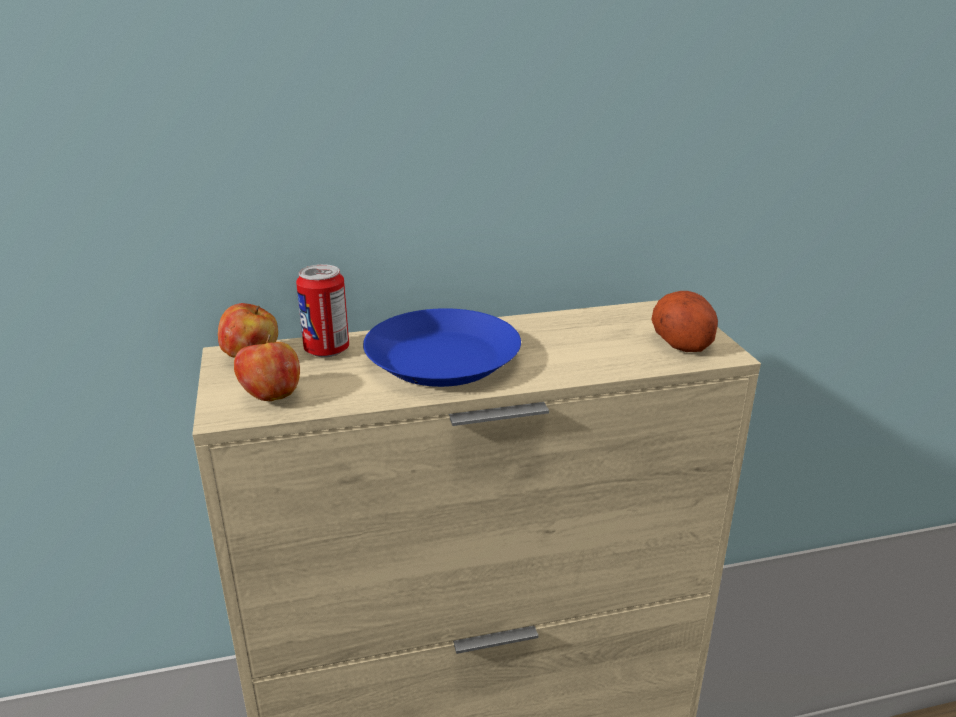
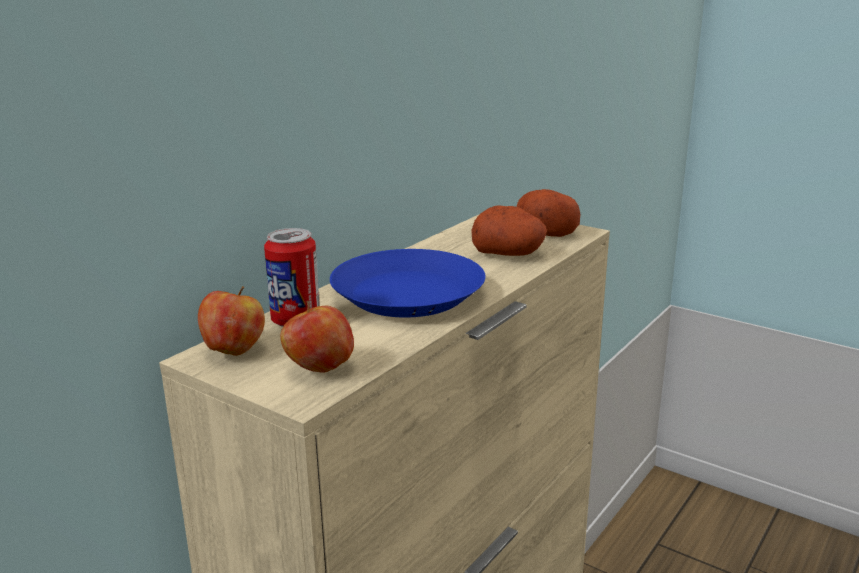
camera: 40 degrees left, 5 degrees down
(602, 352) = (509, 254): none -> potato

